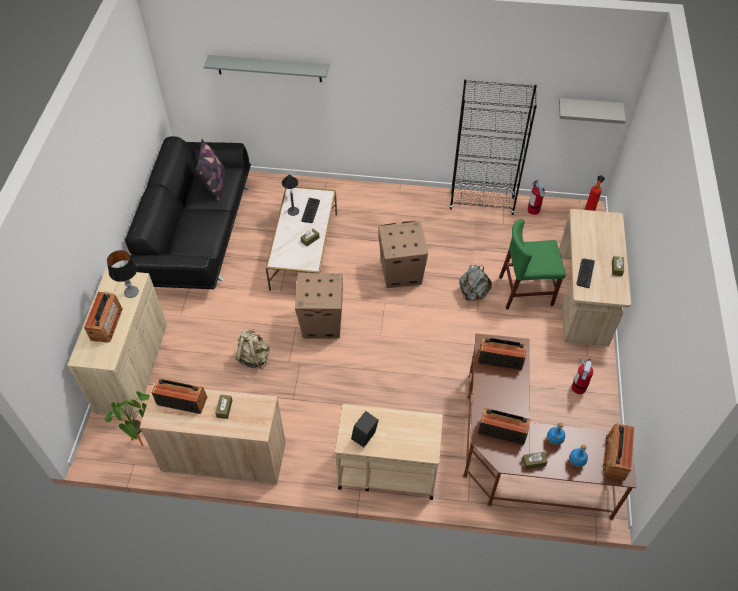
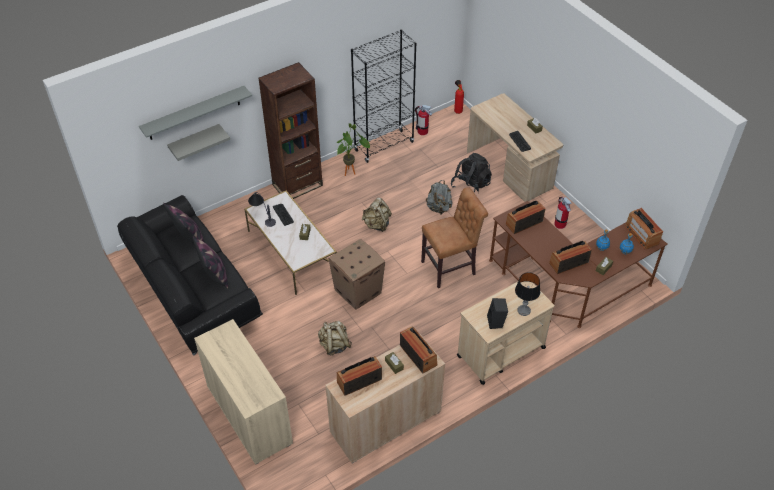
camera: 40 degrees left, 5 degrees down
(106, 324) = (242, 372): radio -> radio (418, 355)
(131, 292) = (235, 339): table lamp -> table lamp (523, 310)
(143, 440) = (314, 454): potted plant -> potted plant (352, 172)
(200, 228) = (215, 275): none -> pillow
(369, 194) = (297, 185): none -> brown bookcase
(400, 272) = (377, 224): cardboard box -> beige backpack
(425, 357) = (451, 267): none -> brown chair
(526, 291) = (470, 186): green chair -> black backpack
(589, 109) = (438, 31): grey shelf -> grey shelf (195, 141)

